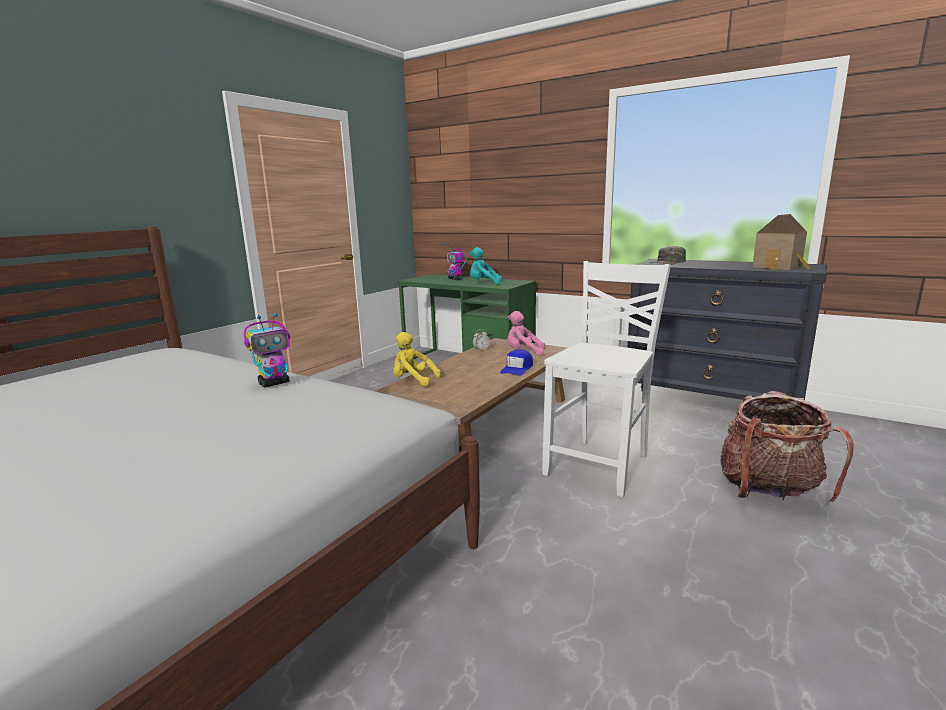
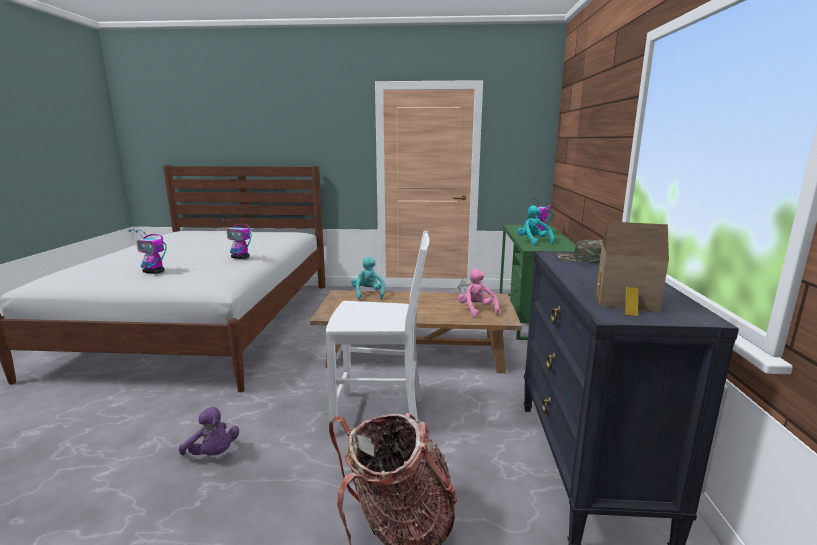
camera: 60 degrees right, 0 degrees up
(242, 446) = (154, 272): none -> toy robot
(413, 380) = (368, 294): yellow plush toy -> turquoise plush toy
(517, 368) = (430, 316): blue cap -> none
(625, 583) = (213, 454): none -> purple plush toy

